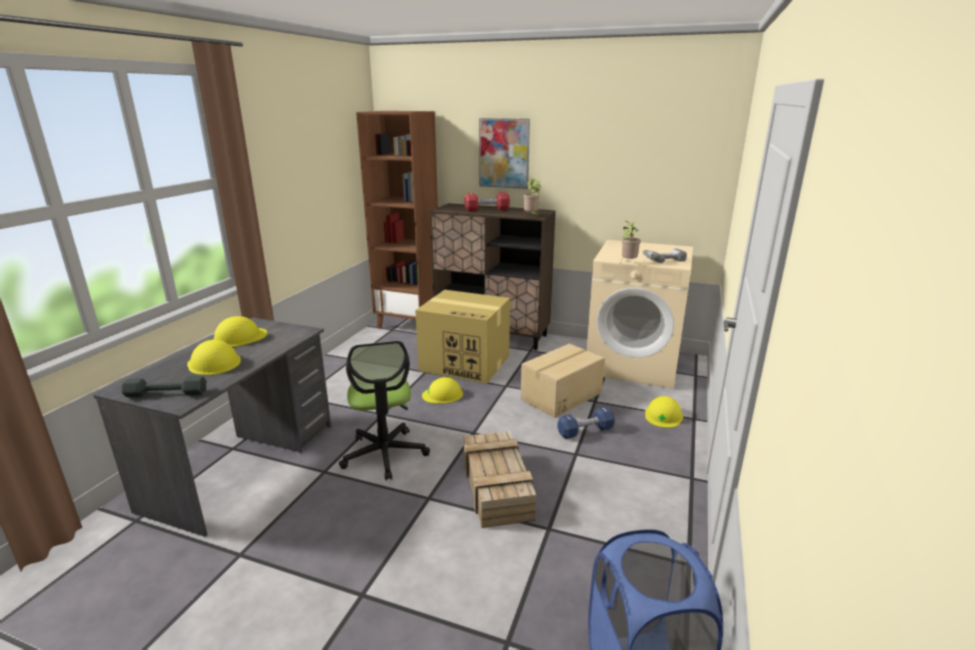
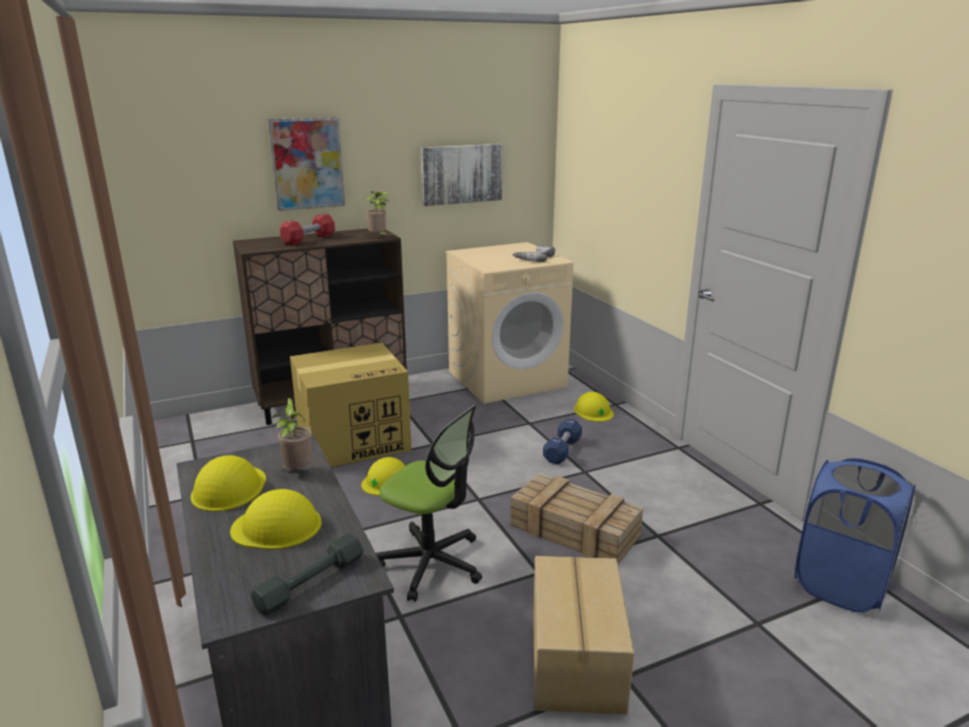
camera: 45 degrees left, 0 degrees up
(409, 324) = (204, 426): brown bookcase -> none
(560, 396) = (495, 431): cardboard box -> cardboard box (574, 659)
(628, 262) = (516, 267): potted plant -> potted plant (297, 471)
(632, 174) = (461, 174): none -> picture

